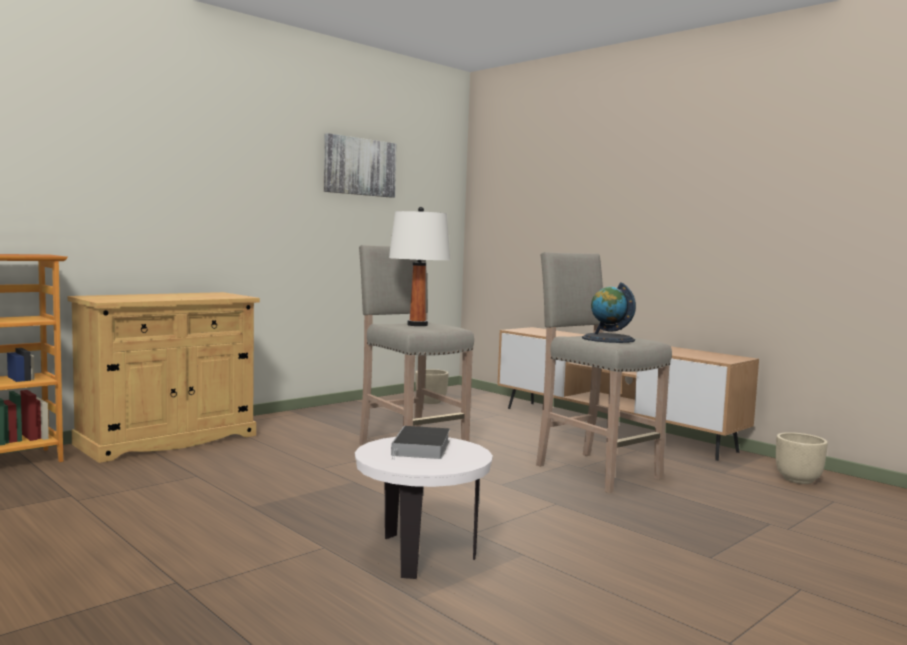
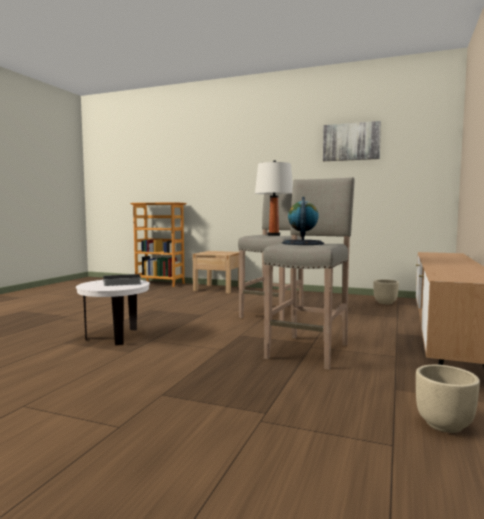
camera: 65 degrees right, 0 degrees up
(167, 440) = (218, 289): beige cabinet -> beige nightstand

